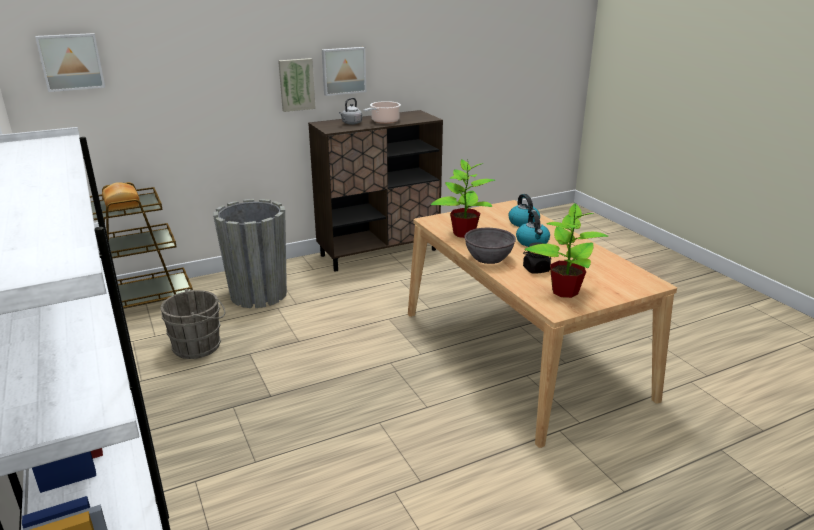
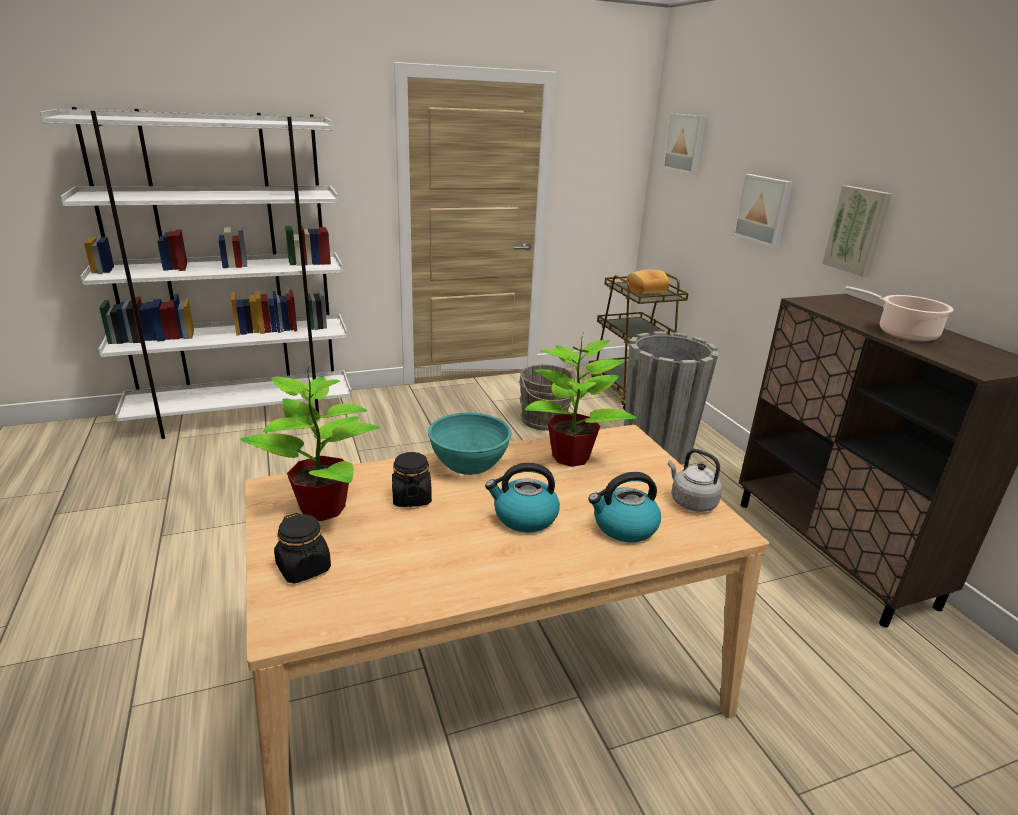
camera: 95 degrees right, 0 degrees up
(343, 70) = (936, 230): picture -> picture (764, 209)
(351, 123) = (862, 313): grey kettle -> grey kettle (691, 501)
(488, 258) = (469, 463): grey bowl -> turquoise bowl
(615, 287) = (304, 568): none -> black jar

